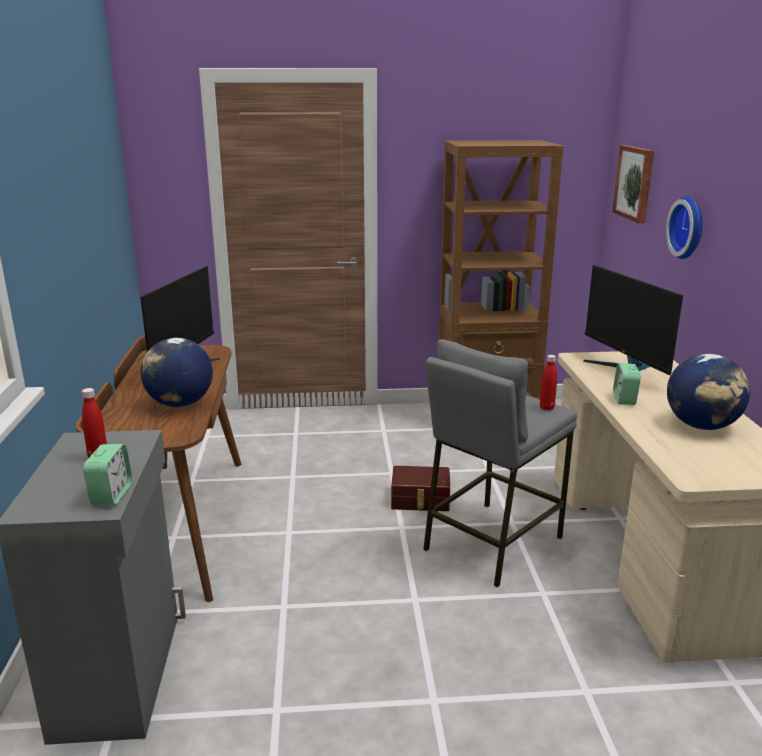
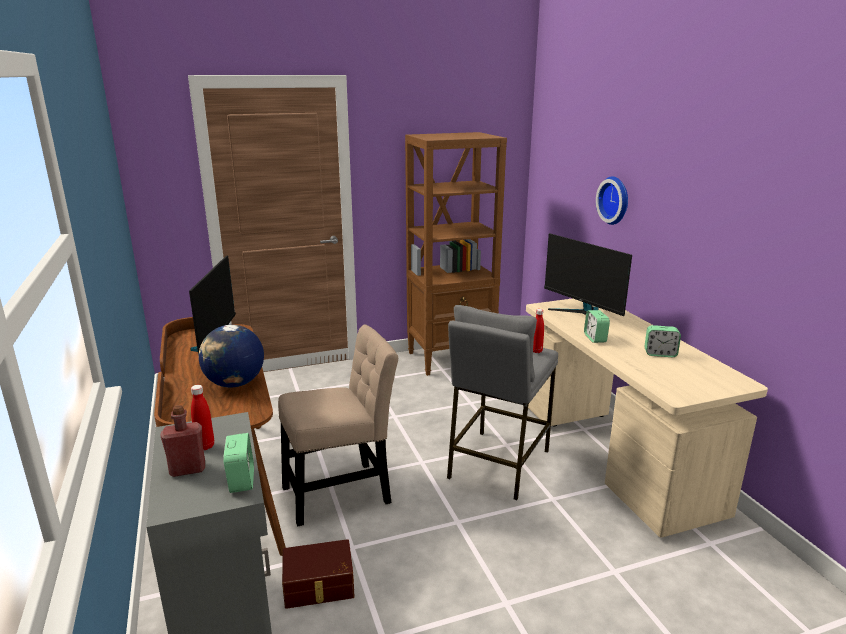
camera: 15 degrees left, 0 degrees up
(67, 477) = (187, 469): none -> red bottle
(298, 546) = (342, 492): none -> beige chair
(420, 500) = (427, 436): brown storage box -> brown storage box (319, 586)
(635, 183) = (558, 165): picture -> none
(702, 426) = (660, 354): globe -> alarm clock

